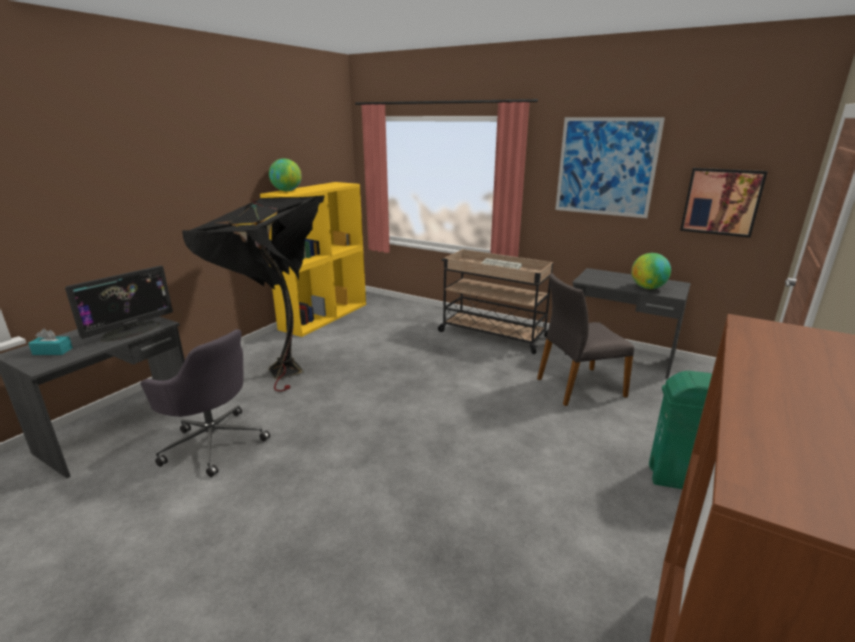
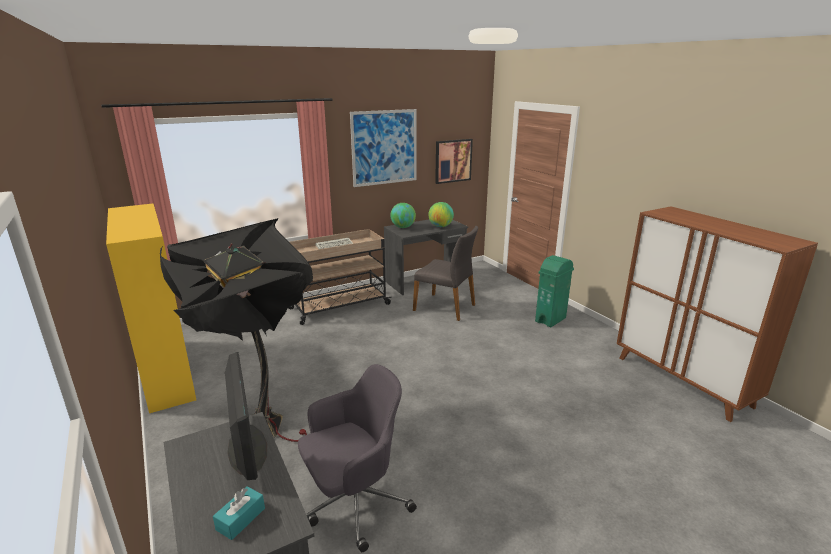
camera: 60 degrees left, 0 degrees up
(287, 191) = (123, 231): globe -> globe (403, 227)
(578, 386) = (445, 307): grey chair -> grey chair turned 75 degrees counterclockwise

